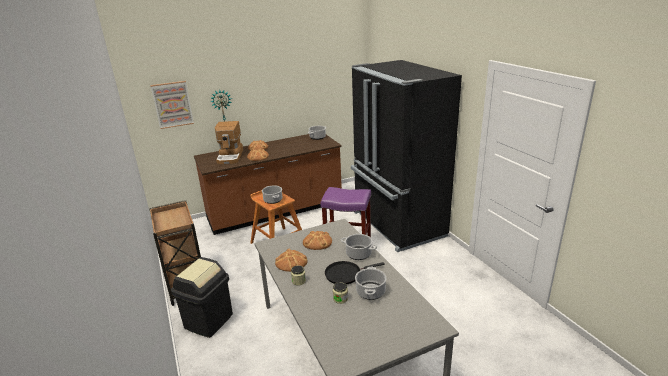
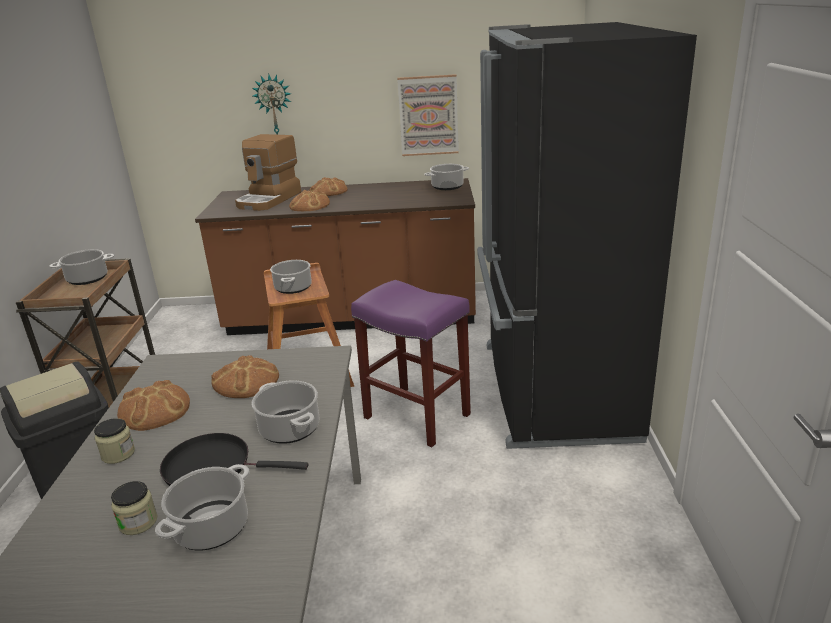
camera: 25 degrees right, 0 degrees up
(170, 215) = (87, 279): none -> cooking pot
(172, 104) = (188, 95): picture -> picture (428, 115)

